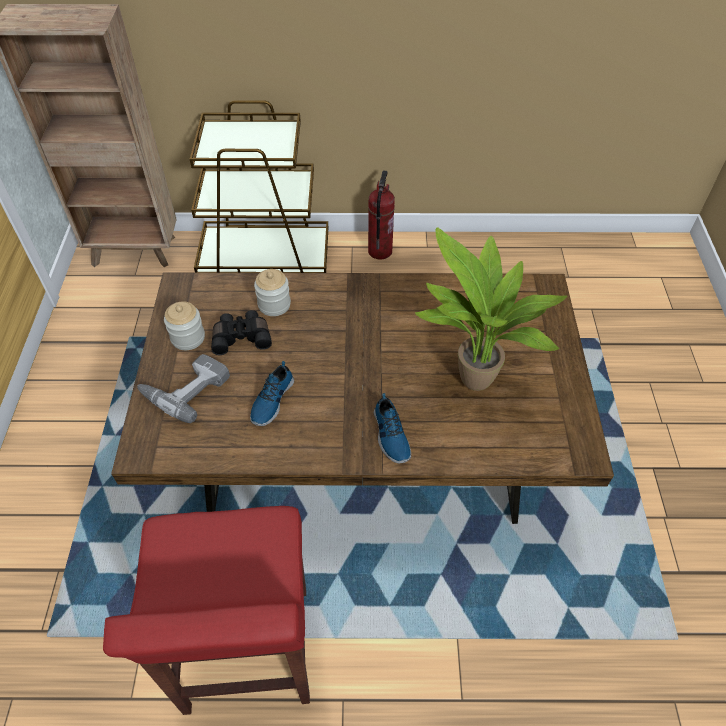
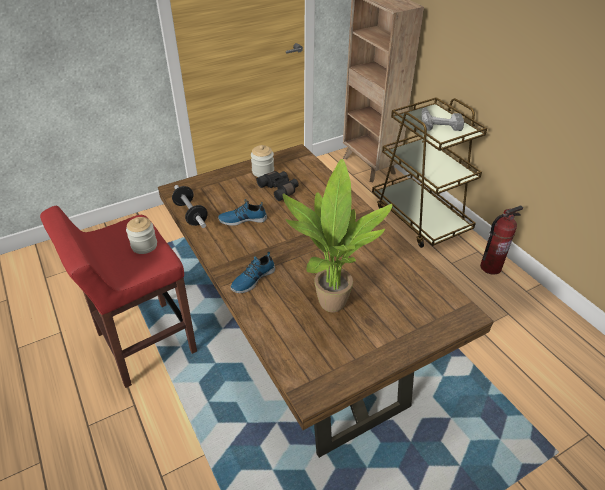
camera: 60 degrees right, 10 degrees down
(185, 388) = (227, 186): power drill -> power drill (440, 123)
(214, 454) = (191, 214): none -> dumbbell
(274, 305) = (316, 190): jar -> jar (144, 246)

